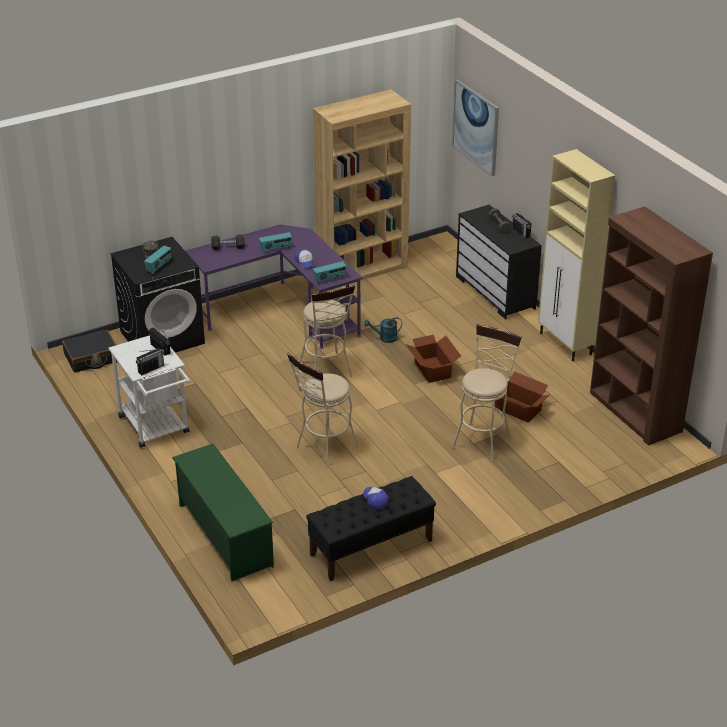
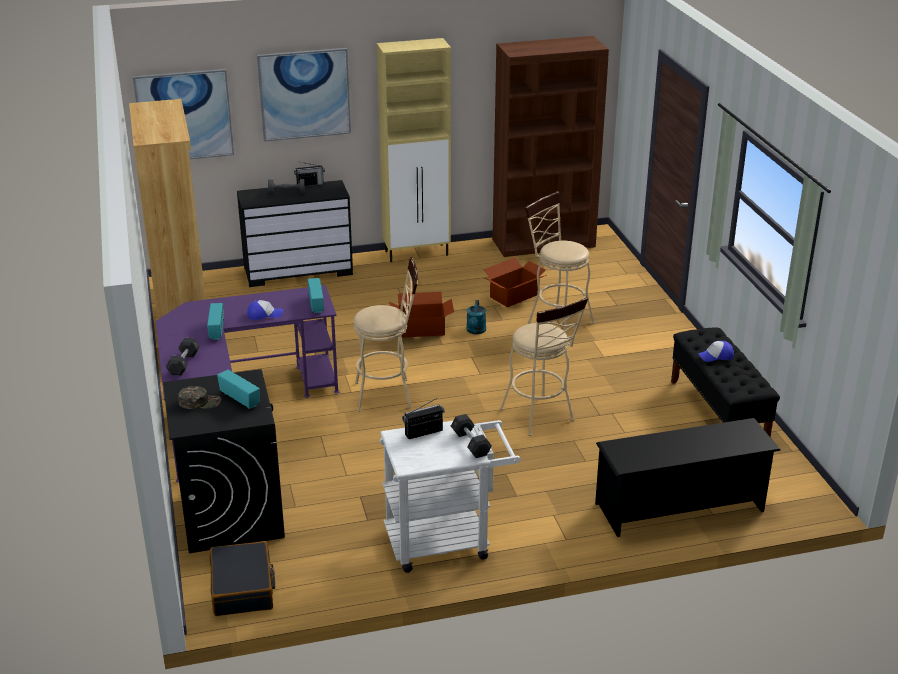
camera: 75 degrees left, 5 degrees down
(151, 369) = (470, 443): radio -> grey dumbbell
(224, 534) = (680, 507): green shoe rack -> black shoe rack
(385, 338) = (343, 348): turquoise watering can -> turquoise watering can (476, 331)
(534, 159) = (304, 94): none -> picture

